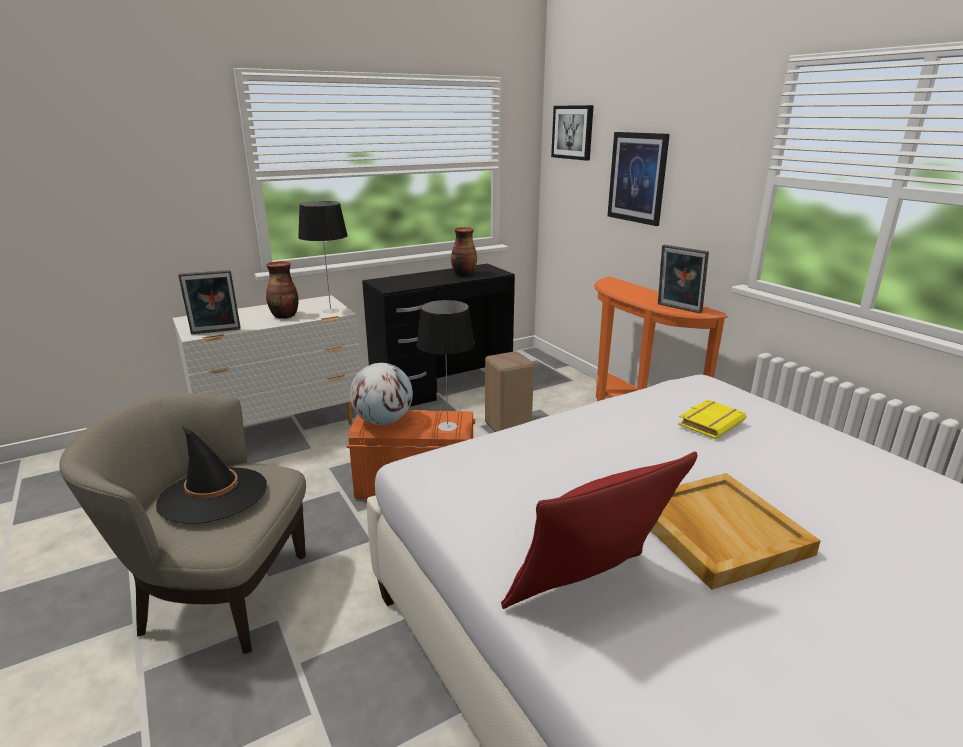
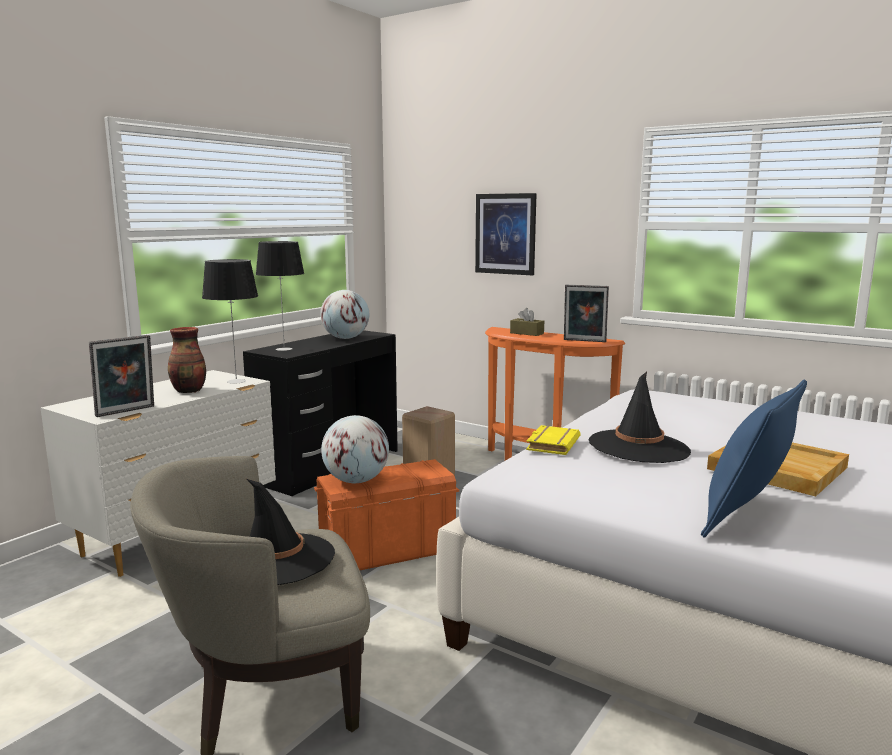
camera: 25 degrees left, 10 degrees down
(446, 426) = (425, 474): table lamp -> table lamp (283, 349)
(463, 274) = (345, 338): vase -> globe
(573, 132) = (424, 197): picture -> none
(588, 594) = (746, 517): red pillow -> blue pillow
(595, 460) = (639, 447): none -> black hat
(631, 290) = (527, 333): none -> brown tissue box
(710, 422) = (687, 412): yellow book -> yellow book (551, 444)

